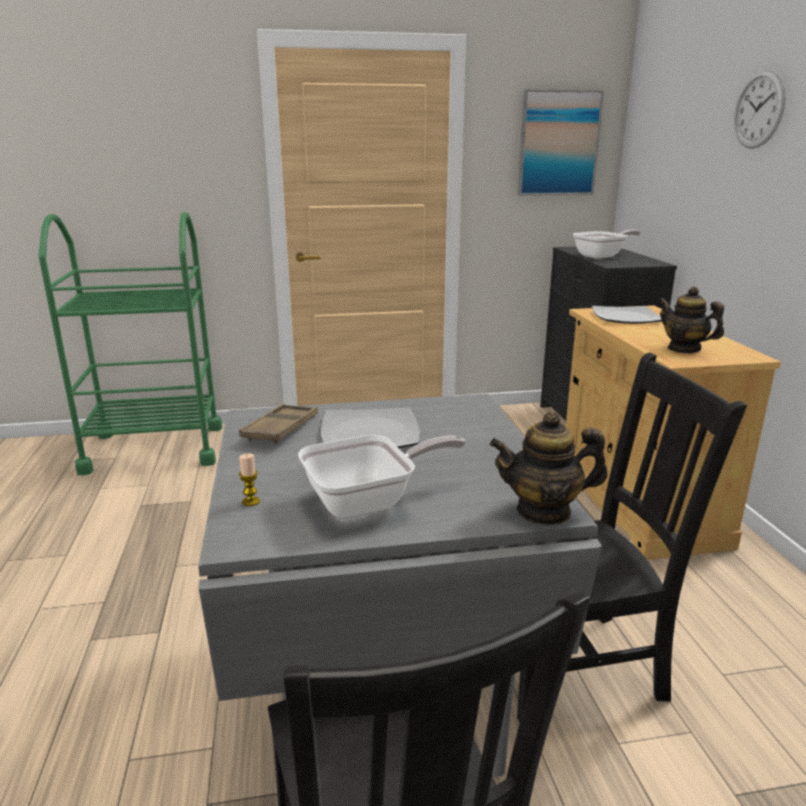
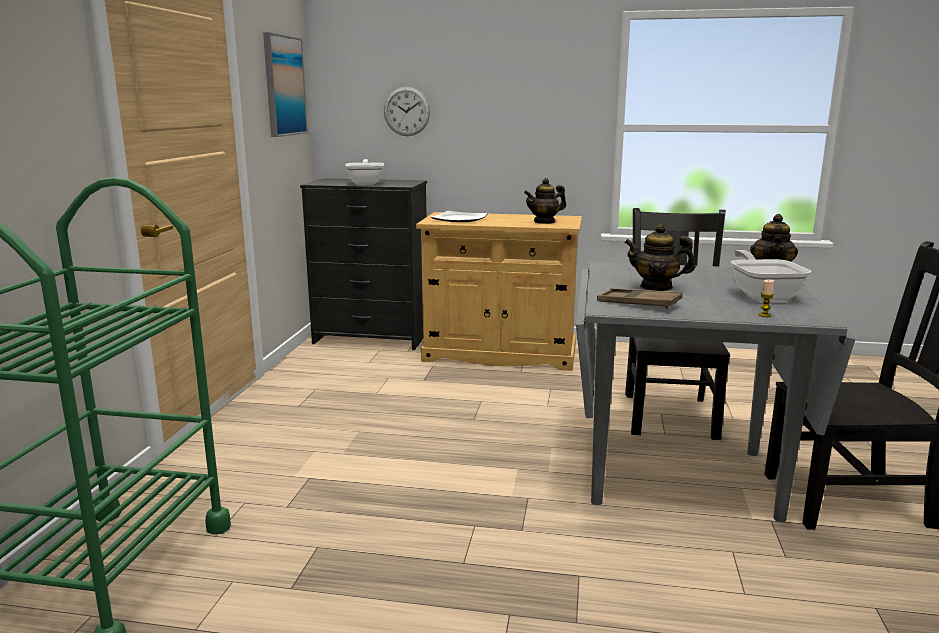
camera: 70 degrees left, 5 degrees down
(369, 434) = (656, 287): plate -> teapot
(759, 109) = (488, 62): wall clock -> wall clock (406, 111)

